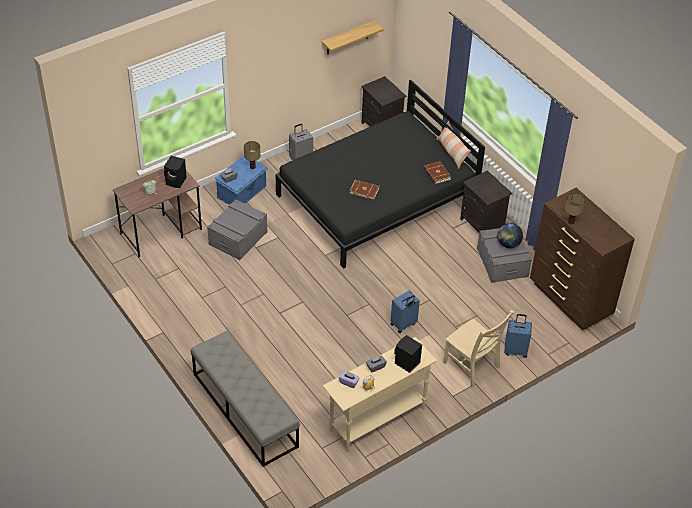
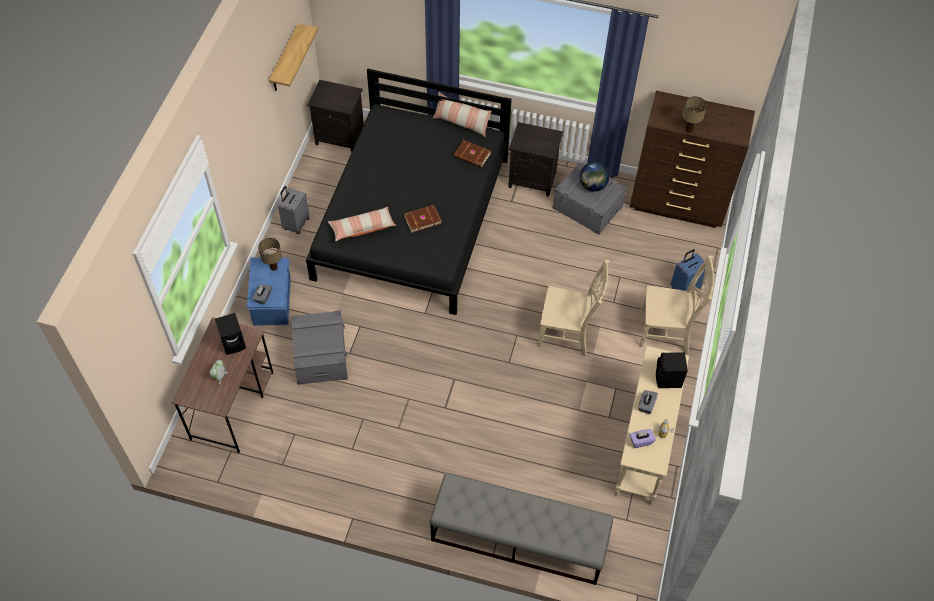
camera: 40 degrees left, 10 degrees up
(322, 173) = (362, 228): none -> pillow
(403, 324) = (568, 334): blue suitcase -> beige chair

